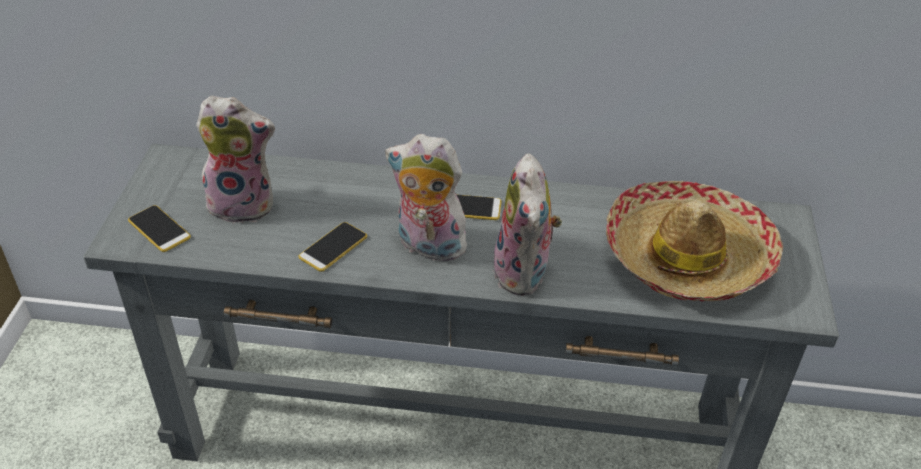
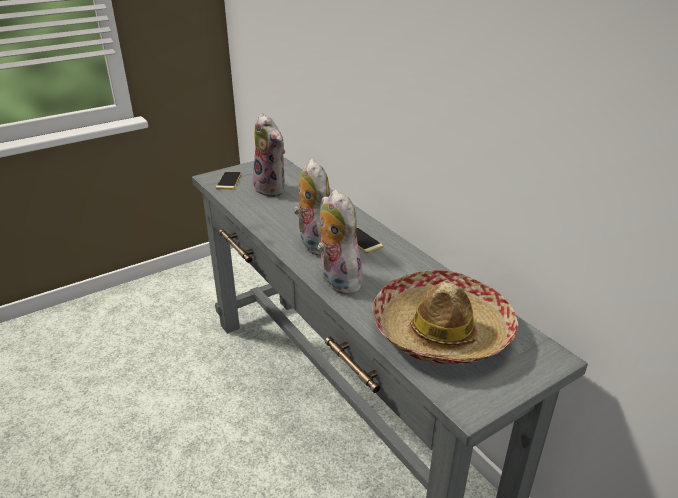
camera: 50 degrees right, 10 degrees down
(333, 247) = (276, 221): phone -> none
(524, 274) = (337, 281): plush toy -> plush toy turned 105 degrees clockwise

